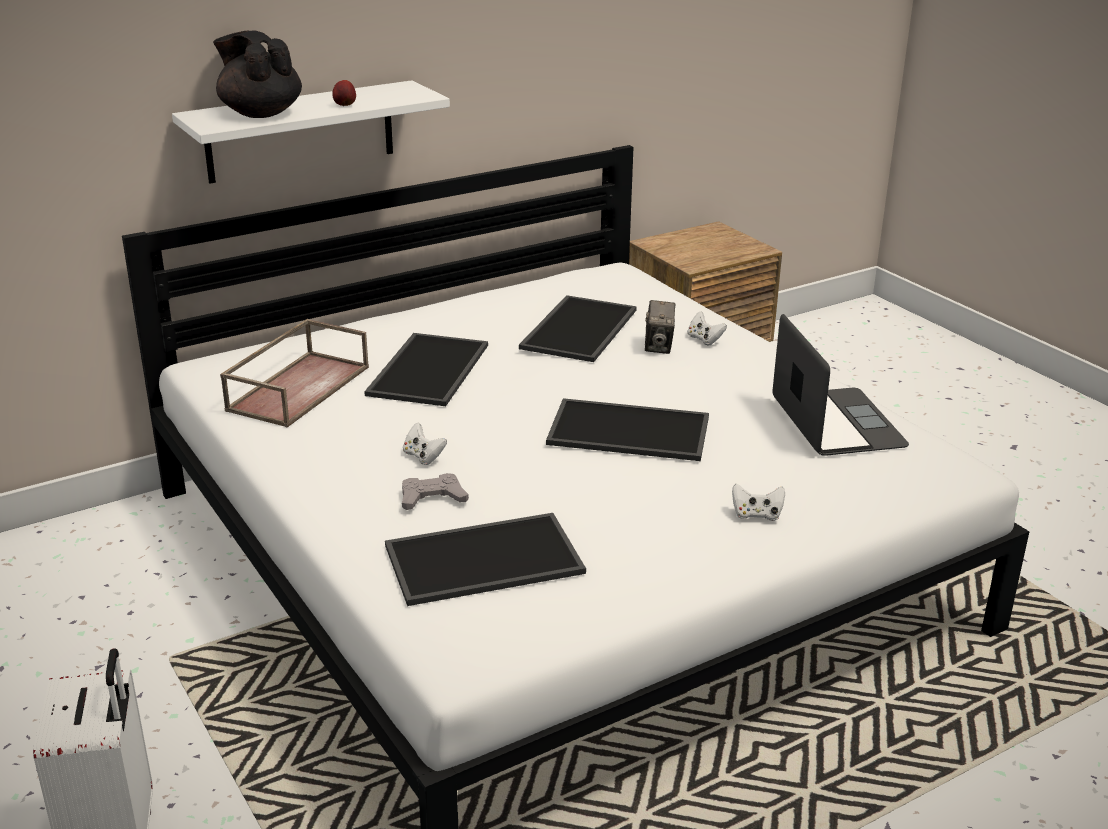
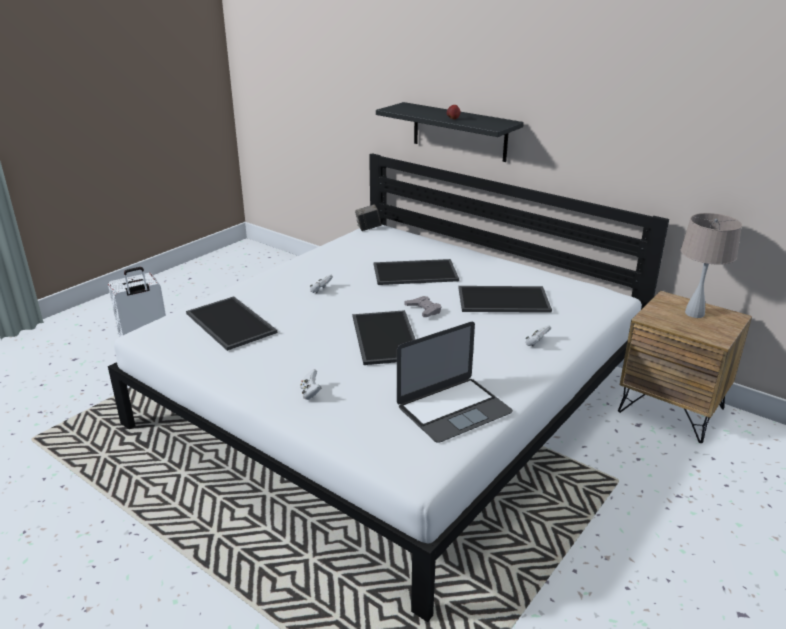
camera: 70 degrees right, 0 degrees up
(260, 113) = (419, 111): black teapot -> none
(298, 387) = (370, 249): brown tray -> none
(300, 132) = (459, 132): white shelf -> black shelf
(432, 498) = (282, 301): grey game controller -> grey game controller (424, 310)
(659, 346) = (509, 329): camera -> camera (368, 228)
(698, 242) = (695, 313): none -> beige table lamp

